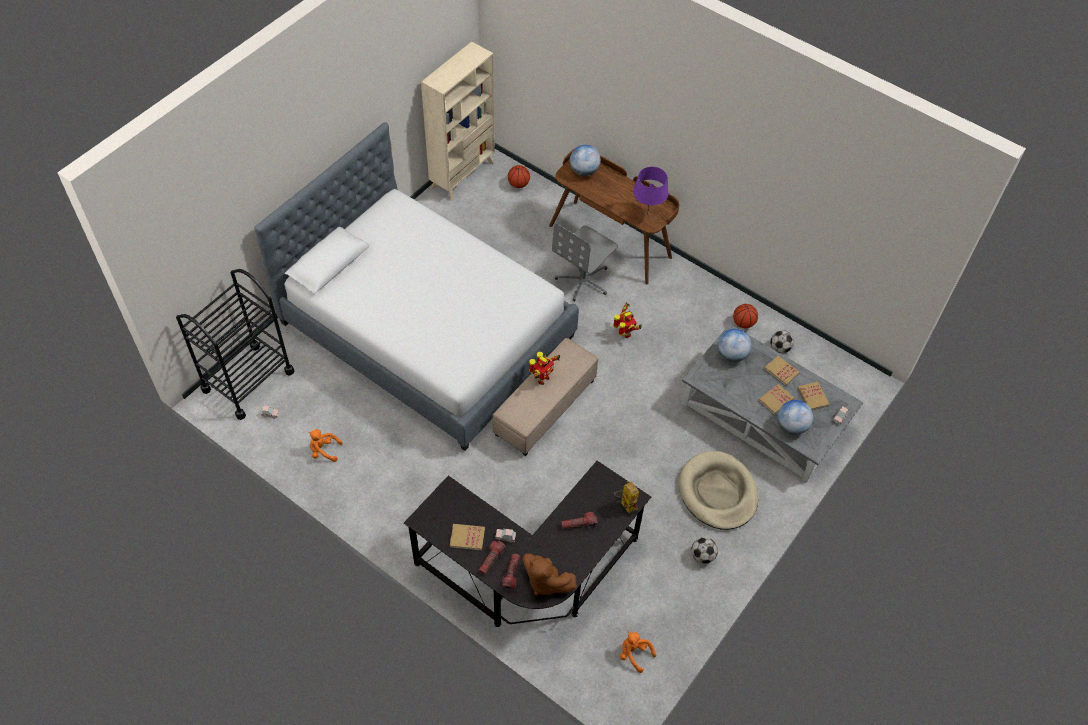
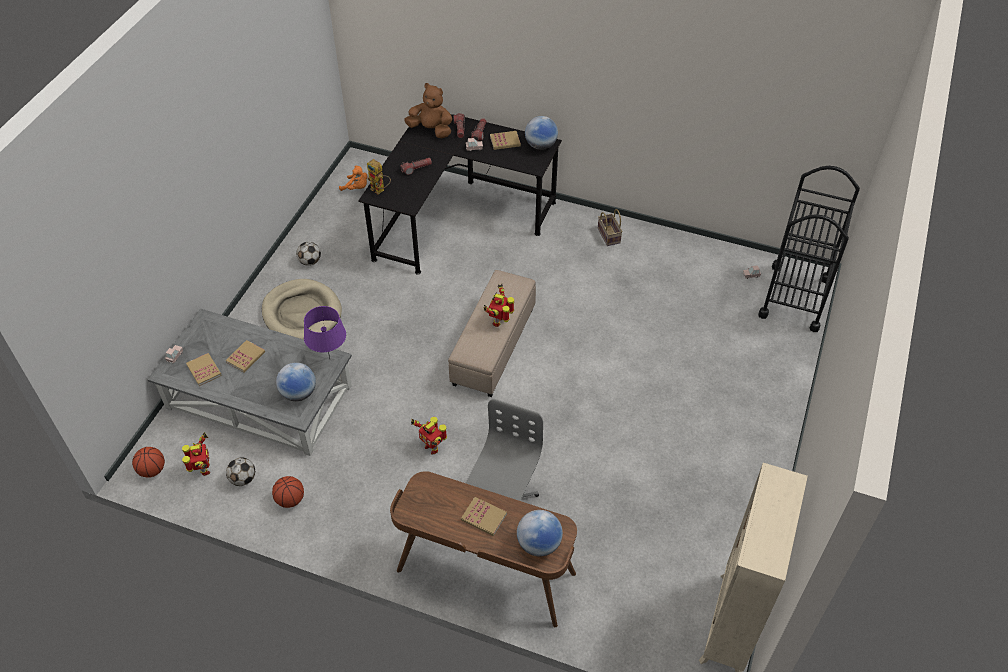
camera: 165 degrees right, 5 degrees down
(324, 451) = (681, 259): orange plush toy -> none
(379, 500) = (609, 236): none -> basket
(427, 330) = (653, 393): bed -> none
(518, 184) = (646, 632): basketball -> basketball (152, 470)
(647, 213) = (431, 498): purple table lamp -> purple table lamp (329, 360)
(781, 371) = (240, 389): book -> book (484, 517)
(791, 426) = (228, 335): globe -> globe (540, 145)
(811, 364) = (203, 470): none -> toy robot

